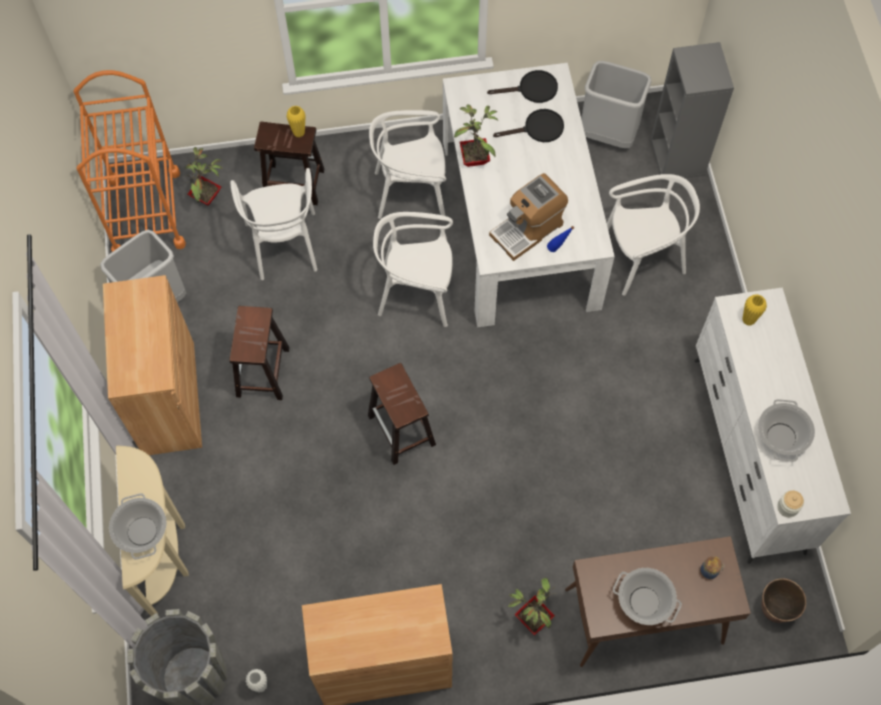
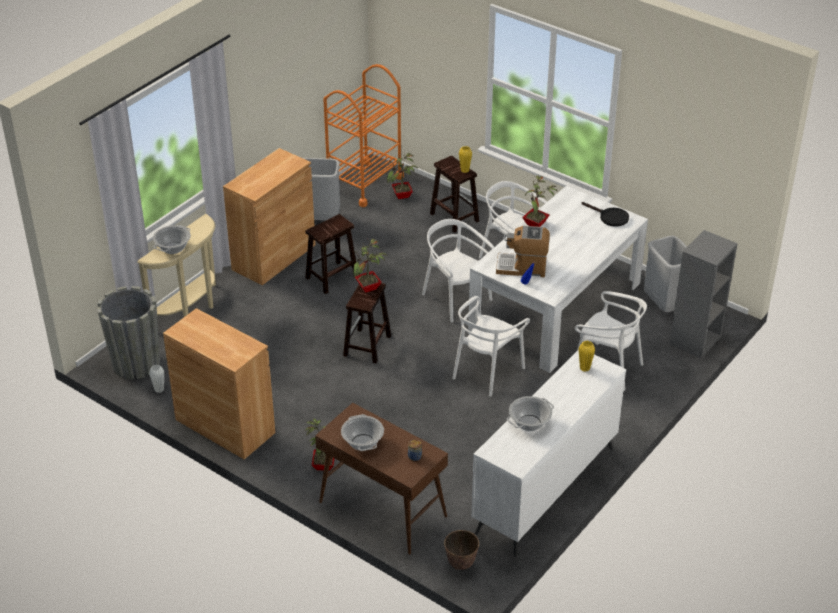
camera: 45 degrees right, 25 degrees down
(284, 245) = (414, 237): white chair -> white chair (487, 371)
(392, 384) = (368, 288): none -> potted plant
(538, 129) = (589, 234): black frying pan -> none
(787, 507) = (489, 451): jar -> none

